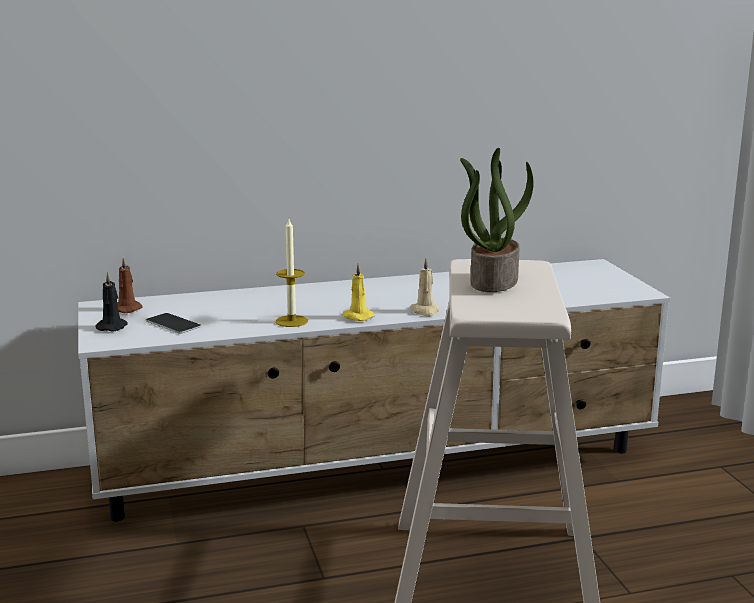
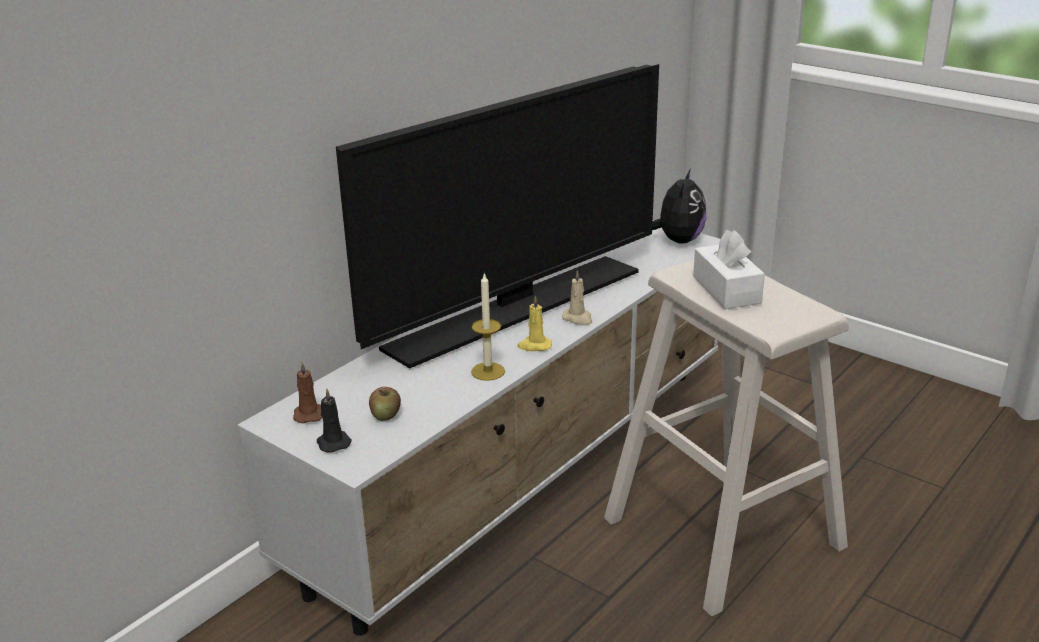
camera: 35 degrees left, 10 degrees up
(173, 323) = (386, 415): phone -> apple
(386, 293) = (515, 308): none -> television
(493, 281) = (726, 290): potted plant -> white tissue box
(619, 287) = (678, 240): none -> plush toy

